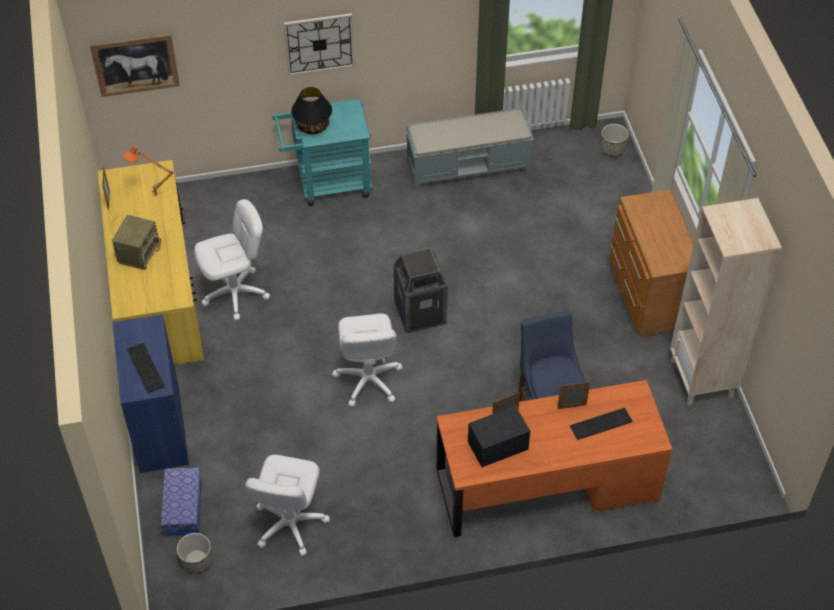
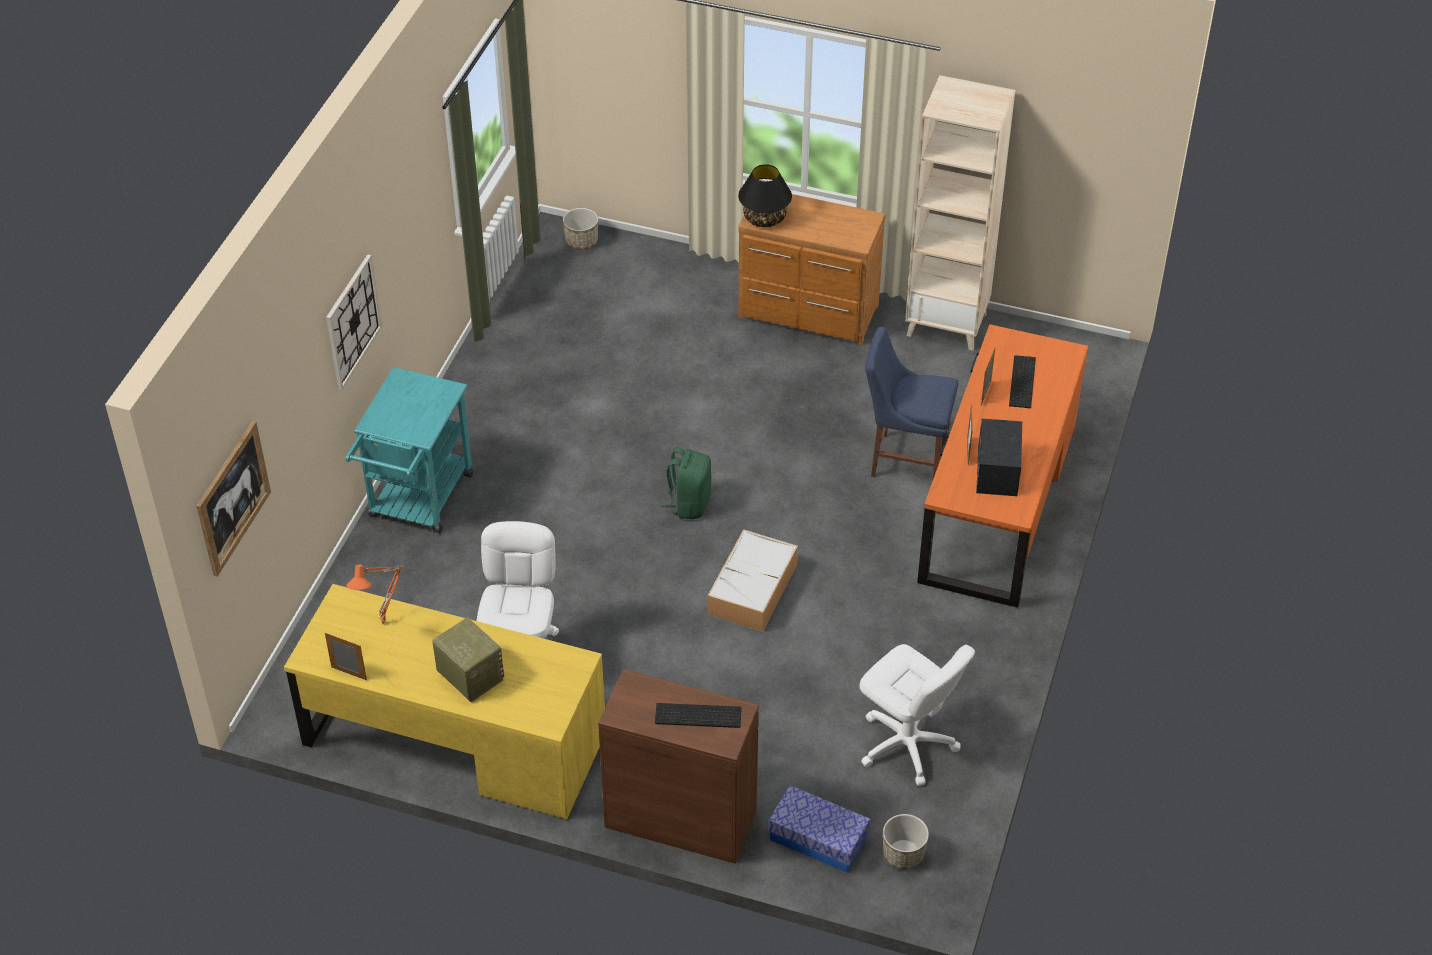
camera: 60 degrees left, 5 degrees down
(159, 428) = (680, 818): blue cabinet -> brown cabinet
(313, 126) = (403, 425): black table lamp -> black table lamp (764, 218)
(368, 380) = (752, 590): white office chair -> storage box
(420, 313) = (689, 503): trash can -> green backpack
(469, 166) = (503, 367): grey bench -> none

